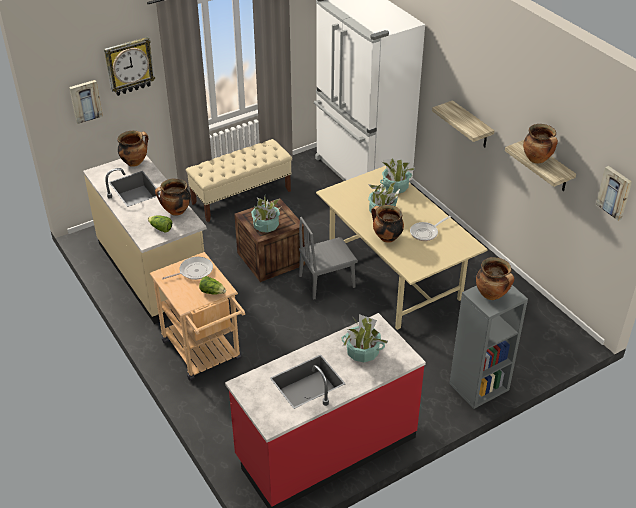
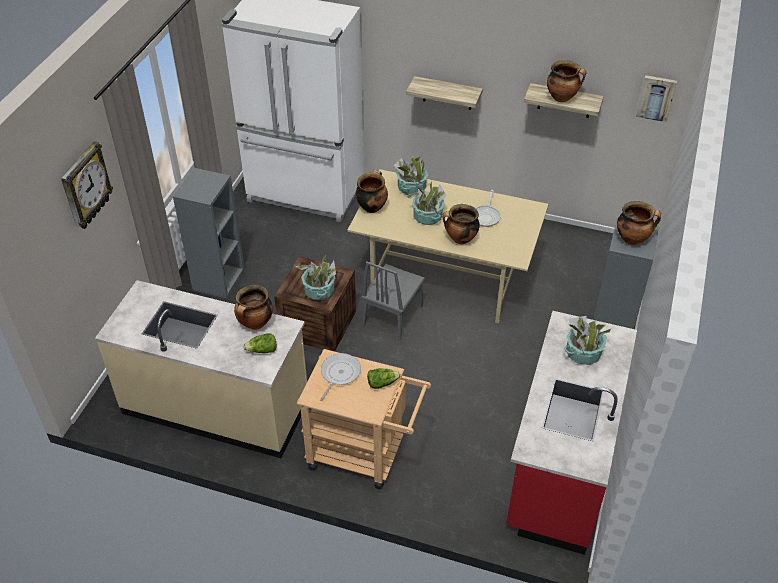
camera: 40 degrees left, 5 degrees up
(85, 101) = (57, 253): picture -> none
(135, 162) = (143, 296): cooking pot -> cooking pot (371, 207)
(241, 197) = (218, 279): beige bench -> grey bookcase

